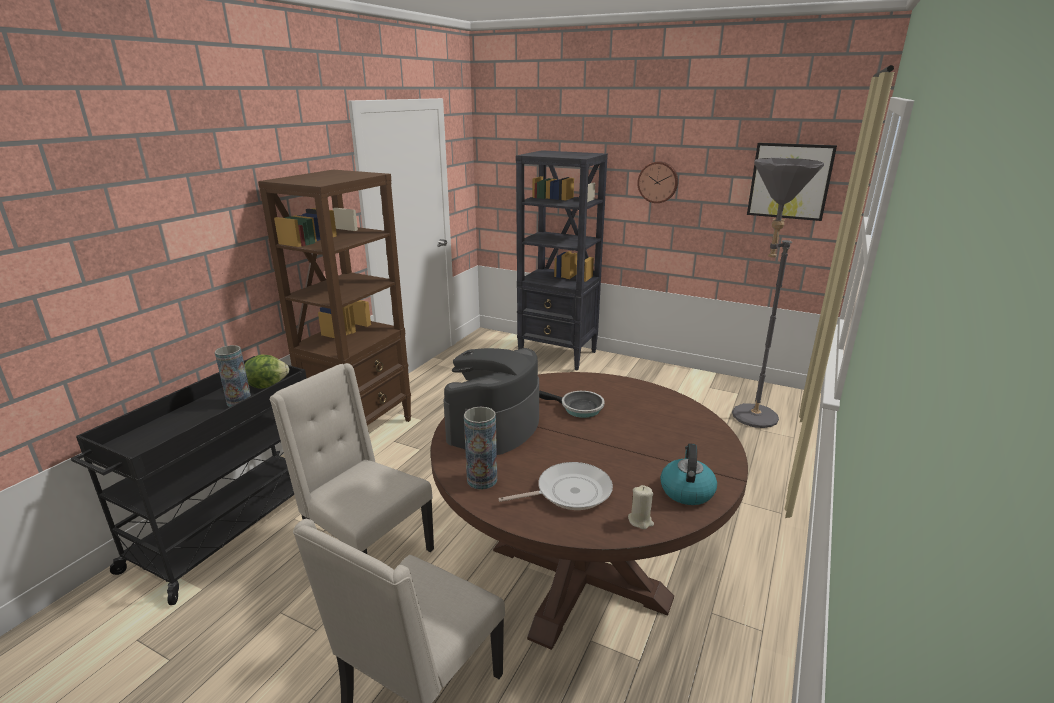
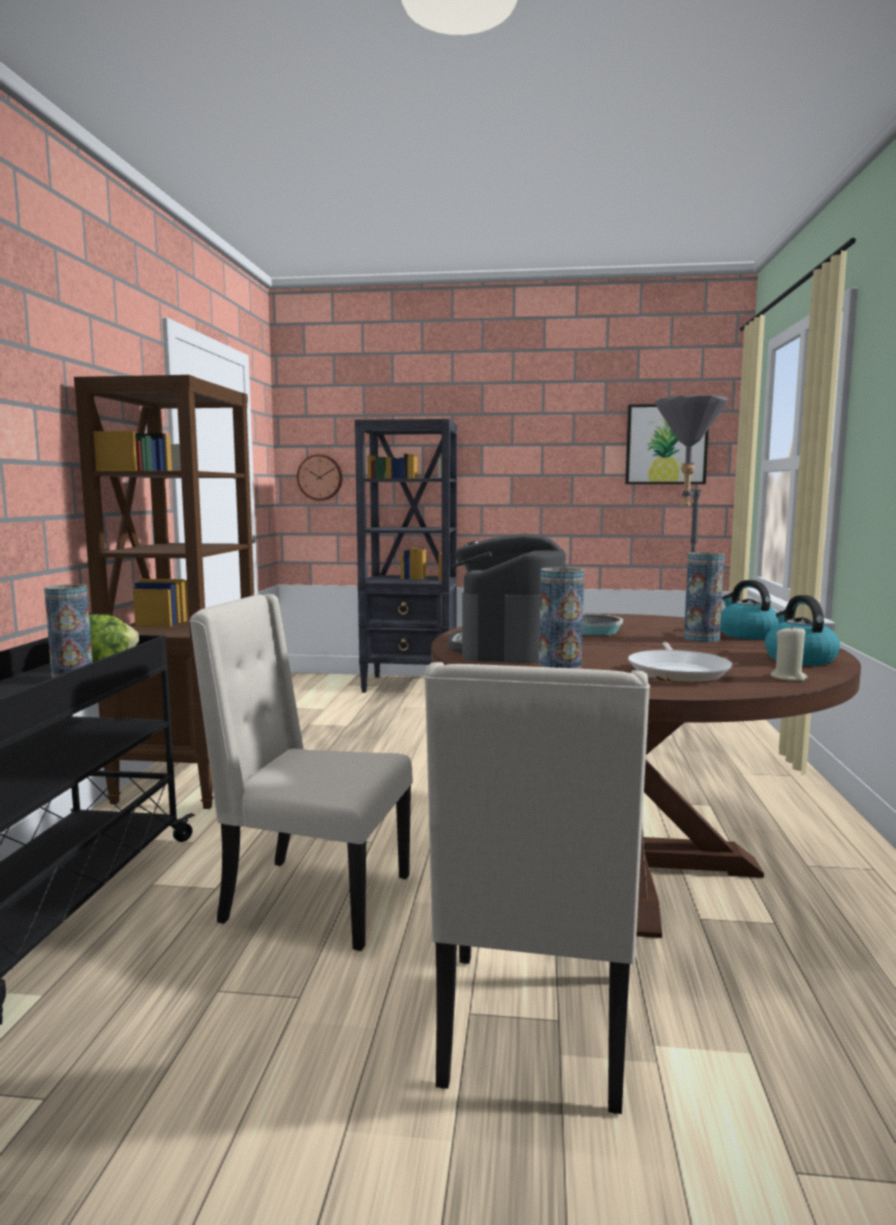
camera: 20 degrees left, 15 degrees down
(569, 492) = (678, 671): frying pan -> frying pan turned 135 degrees clockwise
(649, 438) = (701, 639): none -> vase
(658, 182) = (519, 455): wall clock -> wall clock (320, 477)
(695, 437) = (746, 635): none -> kettle

